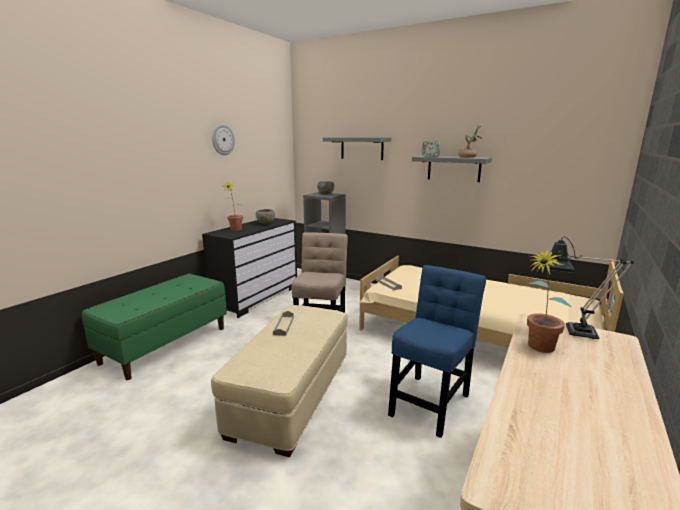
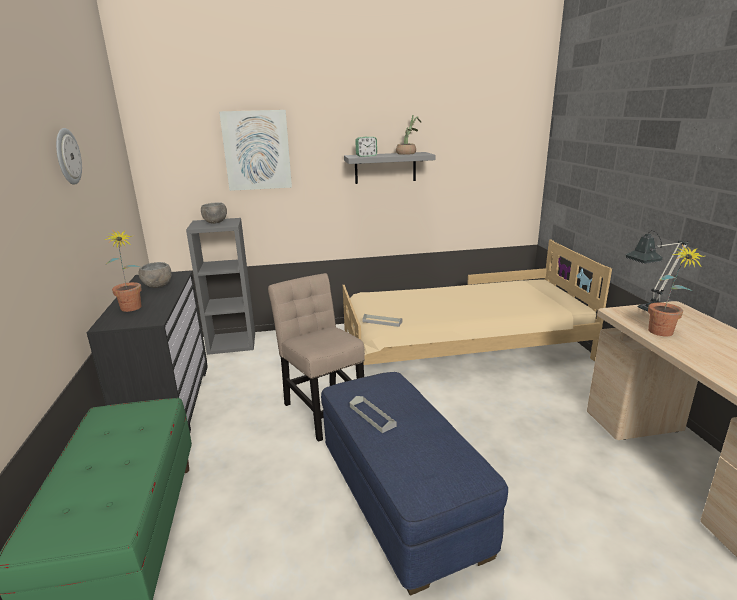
camera: 40 degrees left, 5 degrees up
(292, 394) = (401, 496): beige ottoman -> blue ottoman
(362, 148) = (257, 150): grey shelf -> picture
(430, 401) = (516, 427): blue chair -> none

